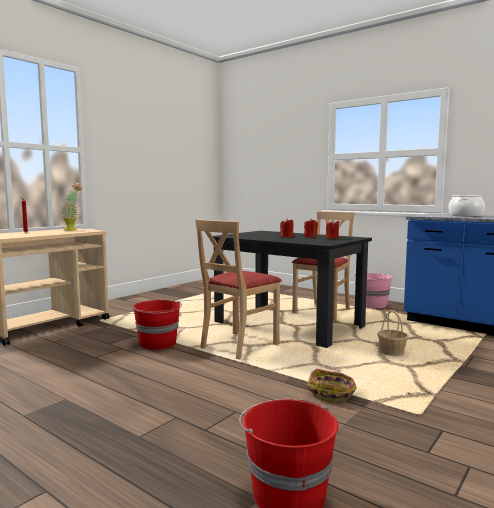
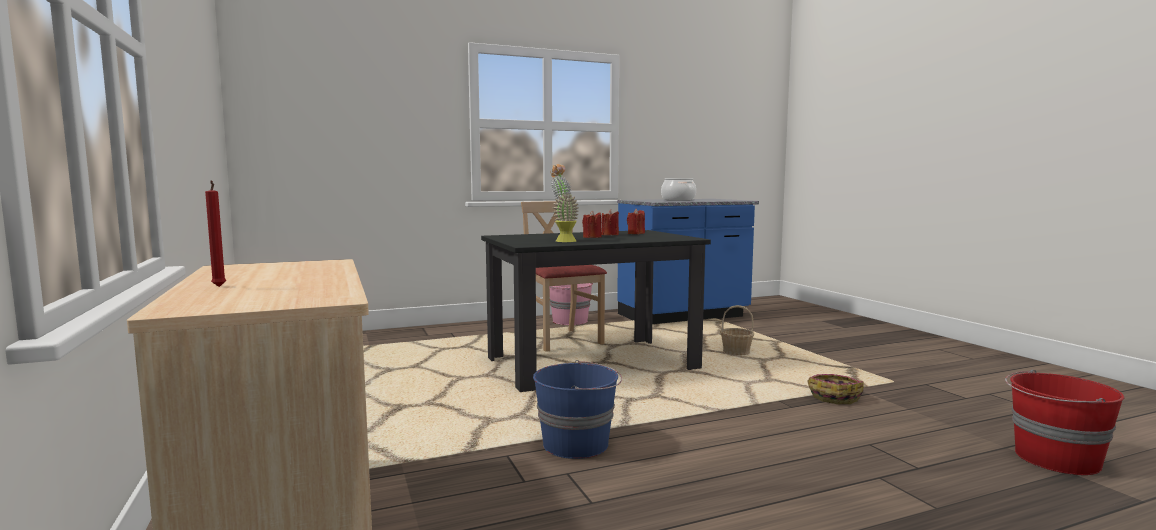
camera: 60 degrees left, 0 degrees up
(73, 230) = (262, 267): potted plant -> potted plant (562, 241)
(158, 344) = (577, 444): red bucket -> blue bucket
(238, 346) = (647, 401): beige chair -> none

